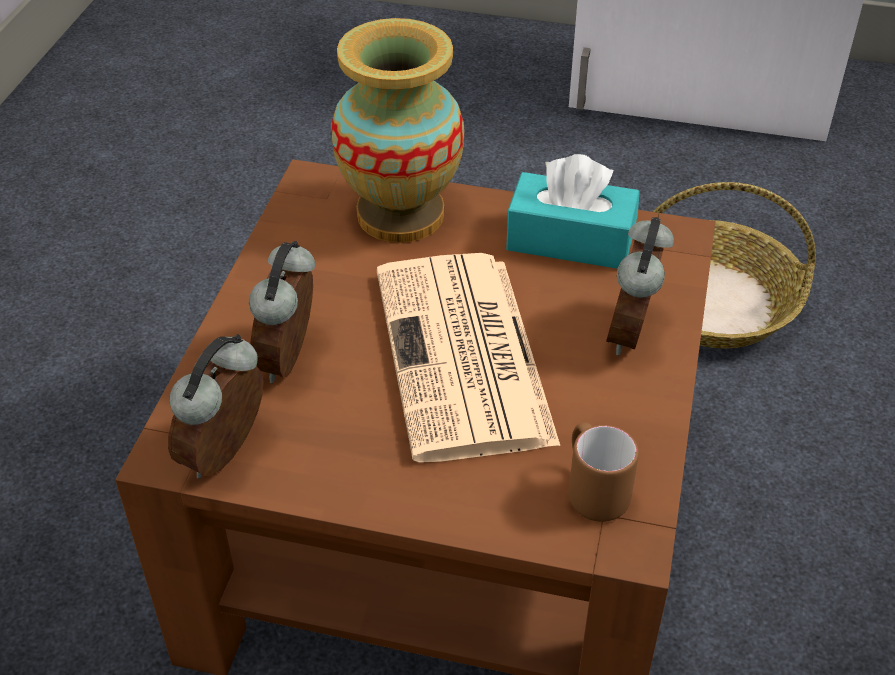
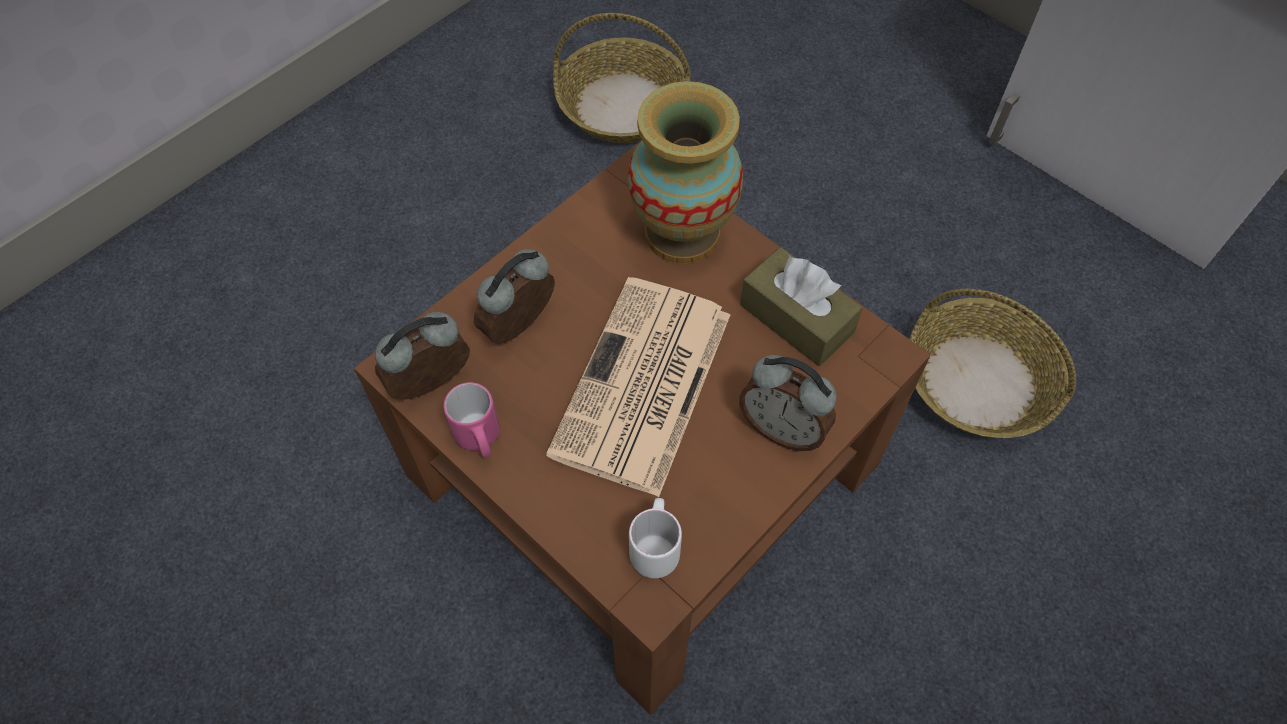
camera: 30 degrees right, 15 degrees up
(190, 203) = (623, 105): none -> basket
(323, 481) = (479, 439): none -> pink mug
(570, 240) = (796, 318): turquoise tissue box -> brown tissue box
(593, 491) = (655, 546): brown mug -> white mug
(632, 334) = (782, 428): alarm clock -> alarm clock turned 105 degrees counterclockwise

